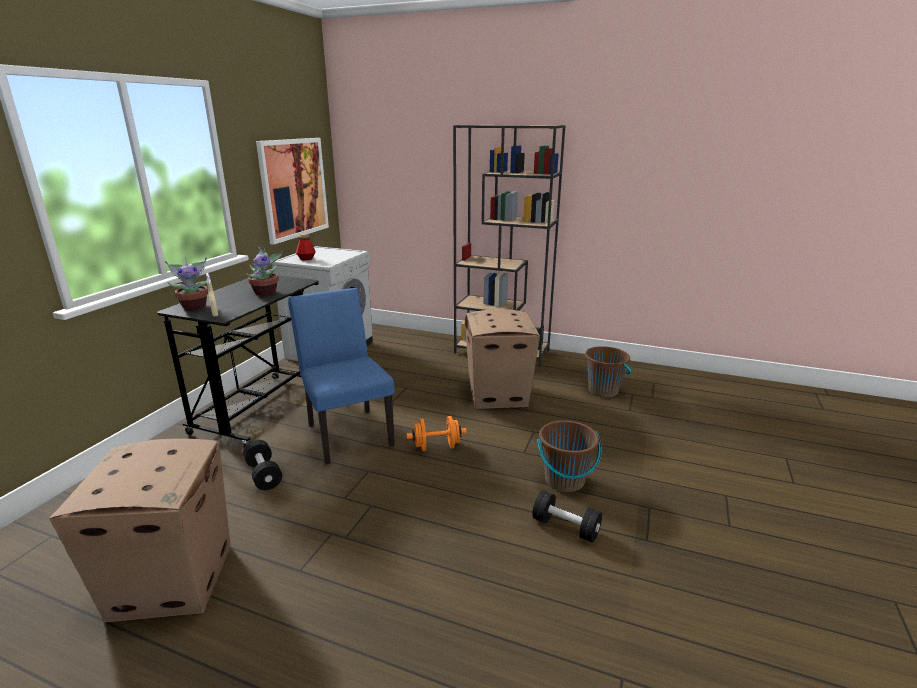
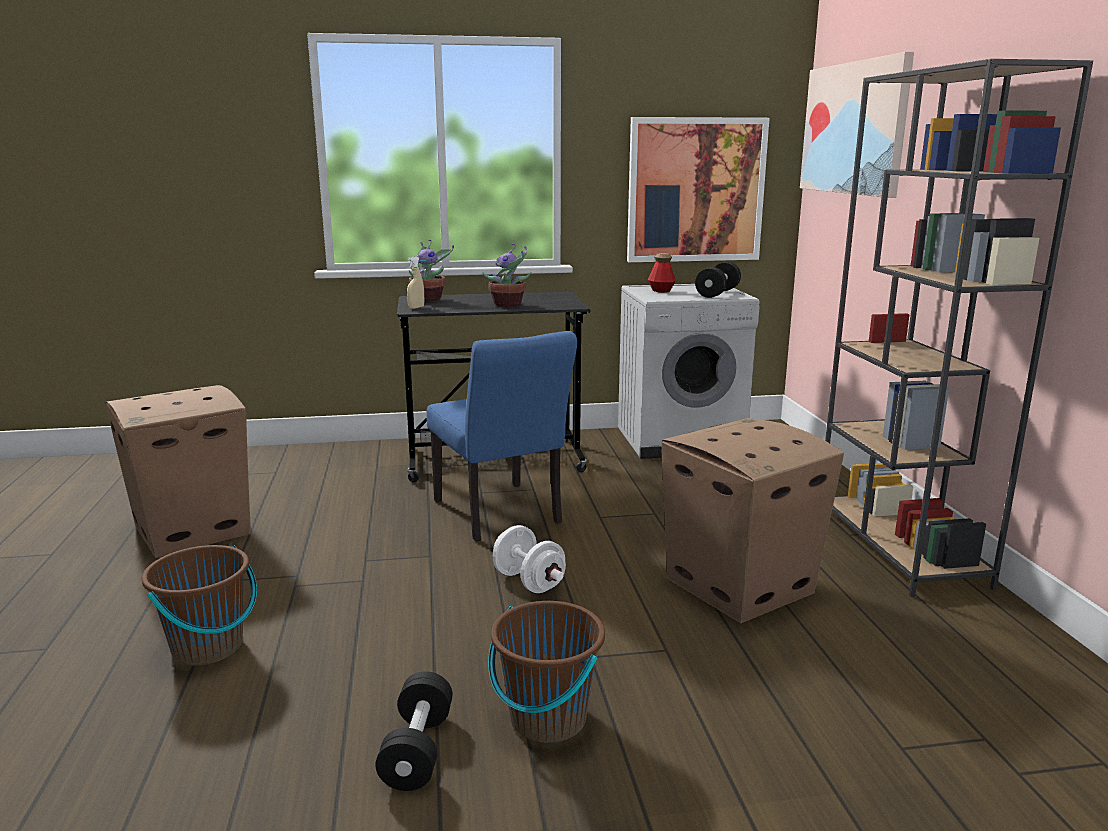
camera: 60 degrees right, 5 degrees down
(263, 475) = (374, 505): black dumbbell -> black dumbbell (717, 293)
(347, 431) = (501, 515): blue chair -> blue chair turned 120 degrees clockwise
(386, 145) = (854, 128): none -> picture
(437, 447) = (529, 581): orange dumbbell -> white dumbbell
(603, 390) = (935, 693): brown bucket -> brown bucket (208, 647)

